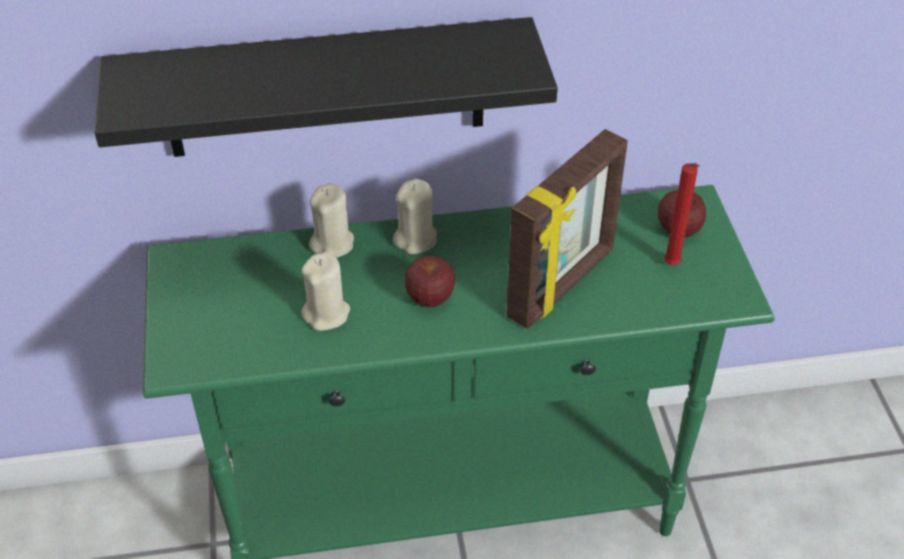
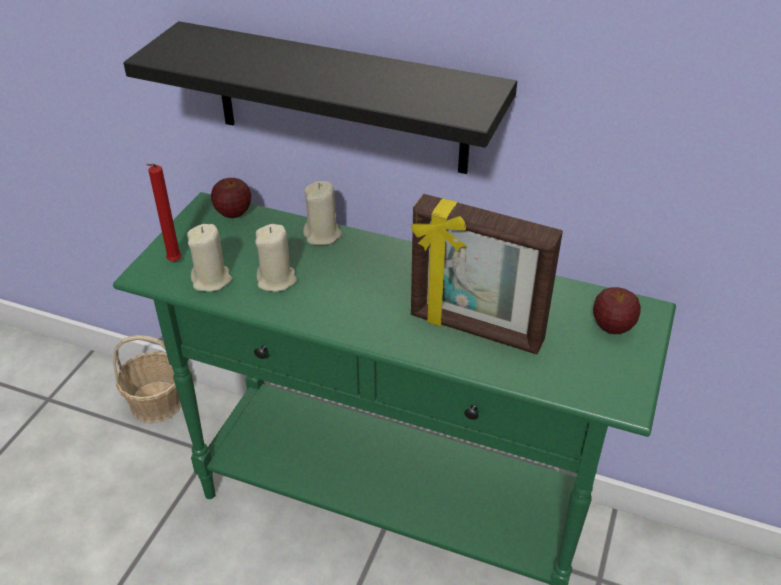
camera: 30 degrees right, 5 degrees down
(106, 519) = (156, 403): none -> basket
(416, 239) = (386, 254): beige candle -> beige candle (212, 280)
(429, 298) = (360, 299): apple -> apple (233, 213)
(563, 284) = (475, 330): picture frame -> picture frame turned 45 degrees clockwise
(672, 266) = (583, 352): red candle -> red candle (173, 263)

